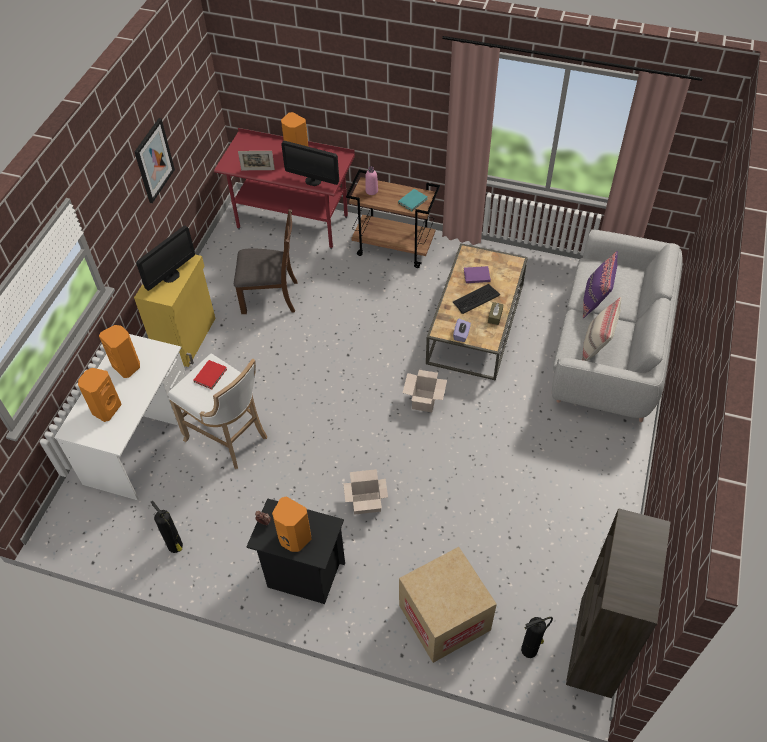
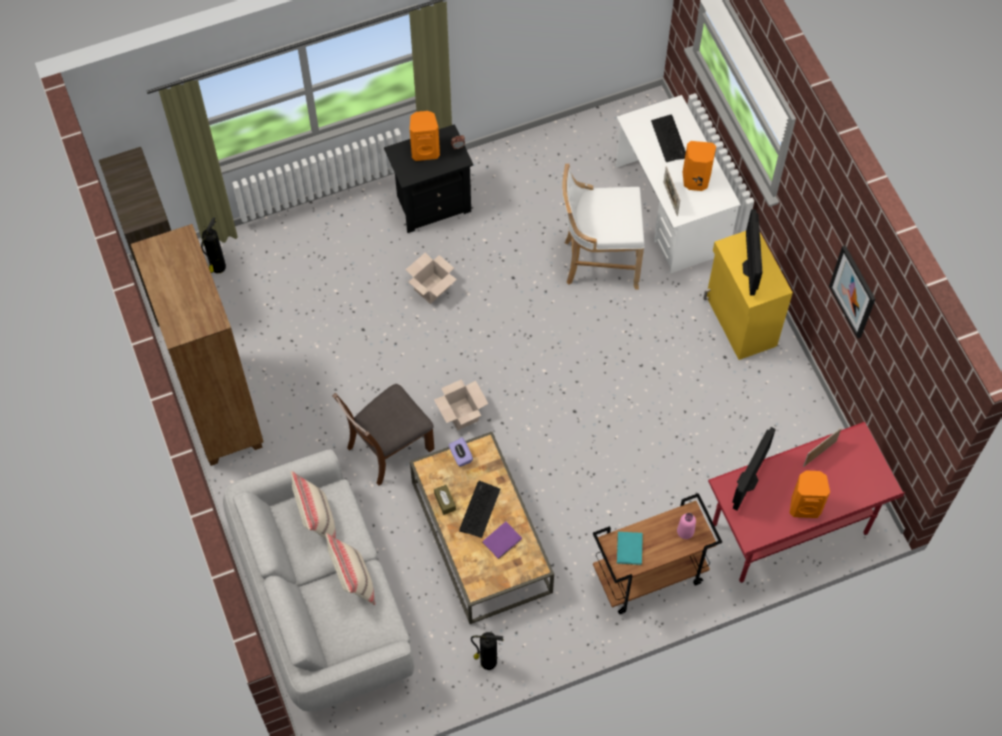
camera: 140 degrees right, 10 degrees up
(106, 409) = (669, 139): orange speaker -> keyboard
(159, 366) = (670, 199): none -> picture frame
(176, 547) = (548, 157): fire extinguisher -> fire extinguisher (487, 662)
(211, 375) = (620, 222): red book -> none
(270, 296) = (713, 421): brown chair -> brown chair (389, 448)
(313, 181) = (747, 481): monitor -> monitor turned 135 degrees clockwise
(444, 617) = (298, 246): cardboard box -> none
(595, 301) = (353, 580): purple pillow -> beige pillow
(604, 521) = (220, 409): none -> brown bookcase

